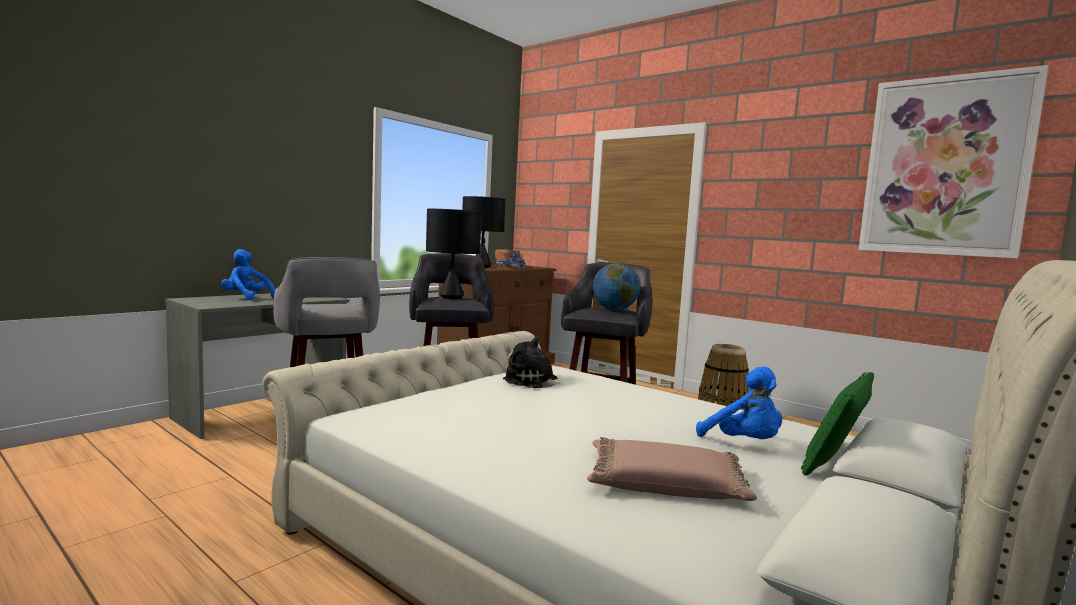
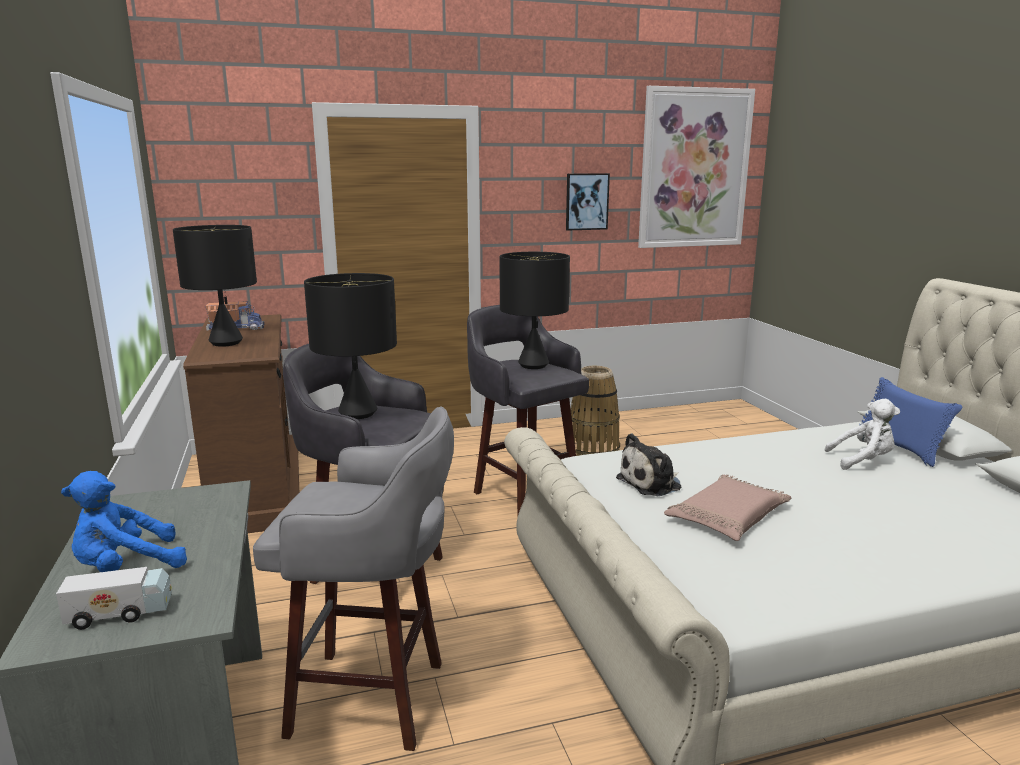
camera: 55 degrees left, 10 degrees up
(209, 301) = (120, 613): none -> toy truck
(614, 310) = (533, 366): globe -> black table lamp
(665, 480) = (942, 512): beige pillow -> beige pillow (728, 514)
(744, 443) = (863, 461): blue plush toy -> white plush toy
(800, 201) = (586, 201): none -> picture
(834, 460) = (900, 448): green pillow -> blue pillow

